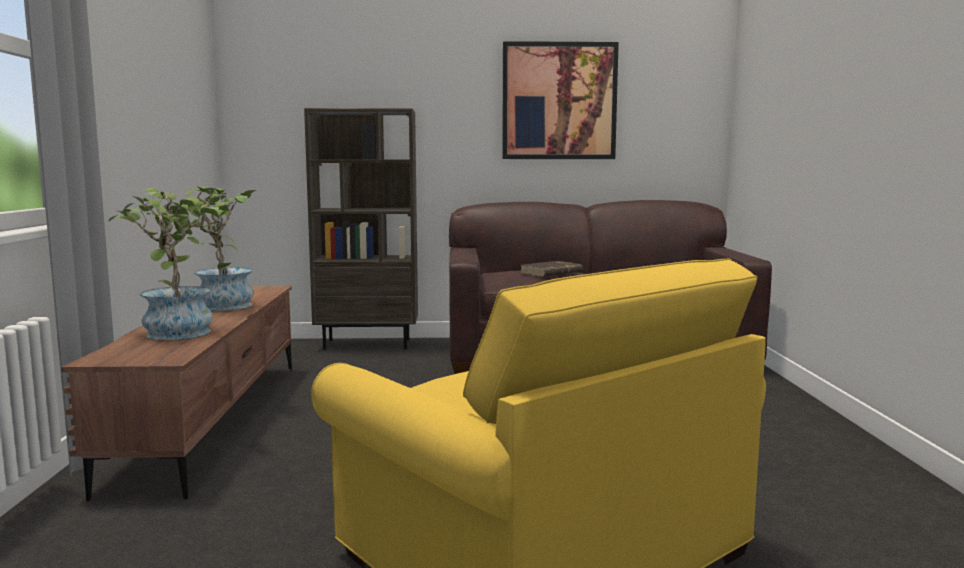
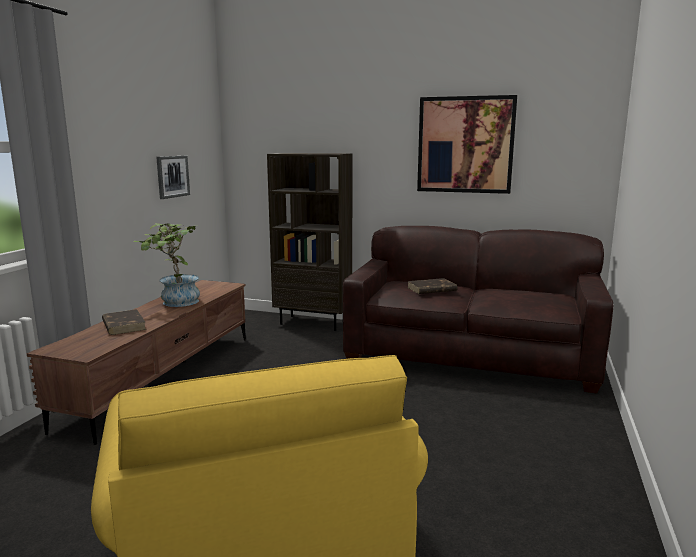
camera: 20 degrees right, 5 degrees up
(174, 134) = (172, 176): none -> picture
(175, 330) = (123, 325): potted plant -> brown book

